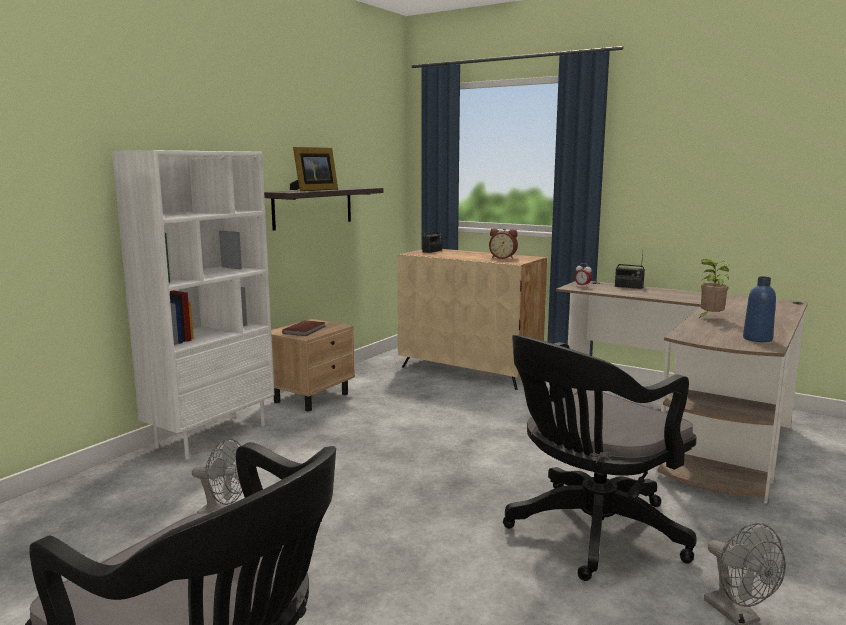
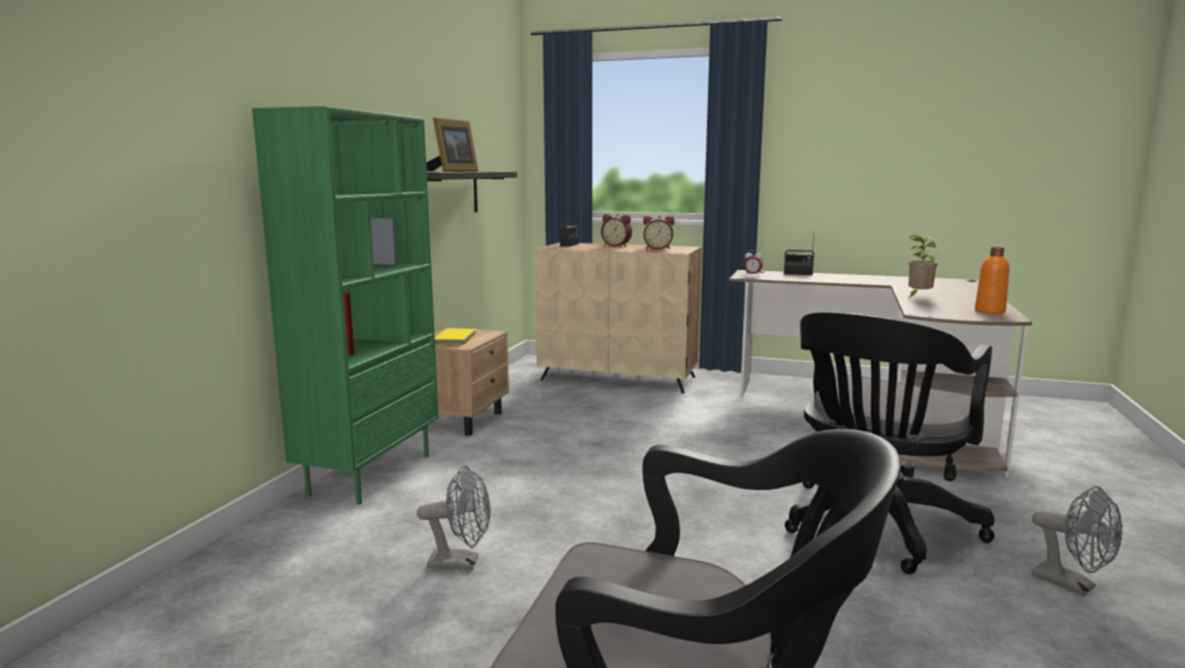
camera: 15 degrees left, 0 degrees up
(212, 435) = (370, 474): white bookcase -> green bookcase
(305, 330) = (456, 339): brown book -> yellow book
(472, 253) = (617, 245): none -> alarm clock
(757, 339) = (989, 311): blue bottle -> orange bottle

